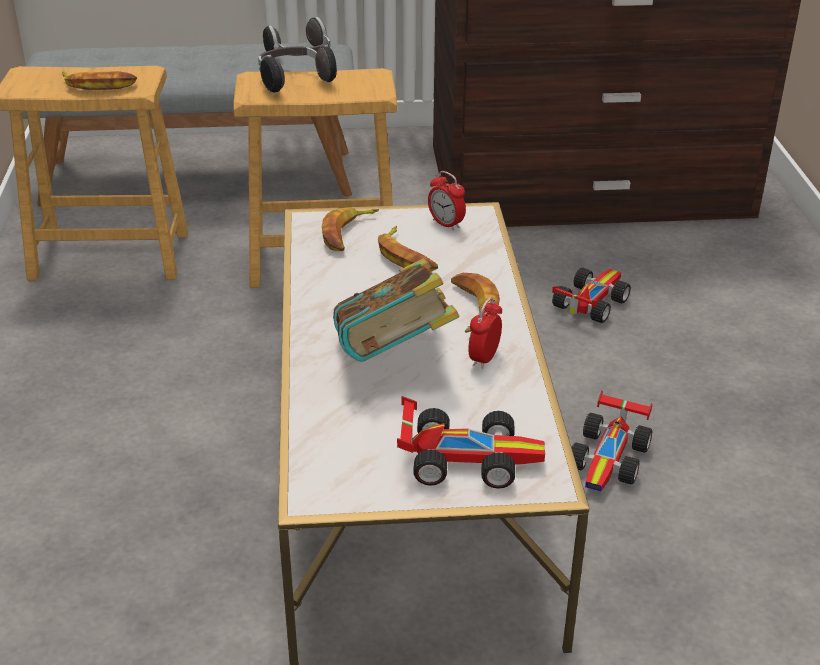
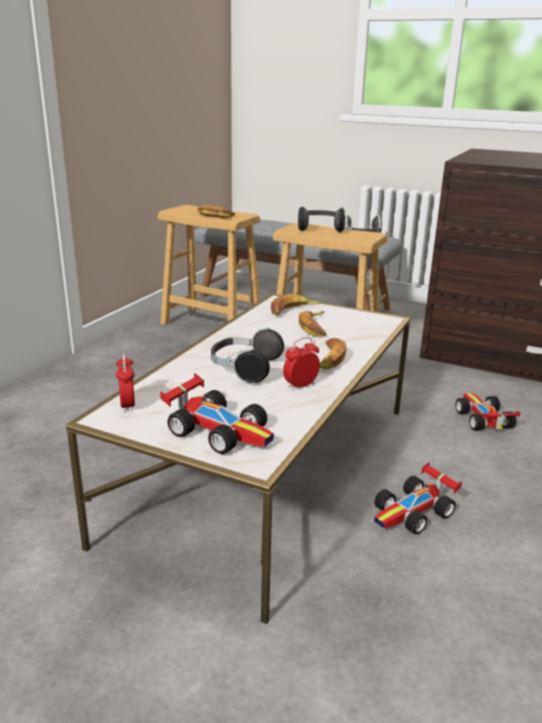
camera: 30 degrees right, 10 degrees down
(394, 357) = (244, 369): book -> headphones
(446, 224) = (360, 319): alarm clock -> alarm clock (128, 405)
(589, 302) = (482, 419): toy car -> toy car turned 75 degrees counterclockwise

